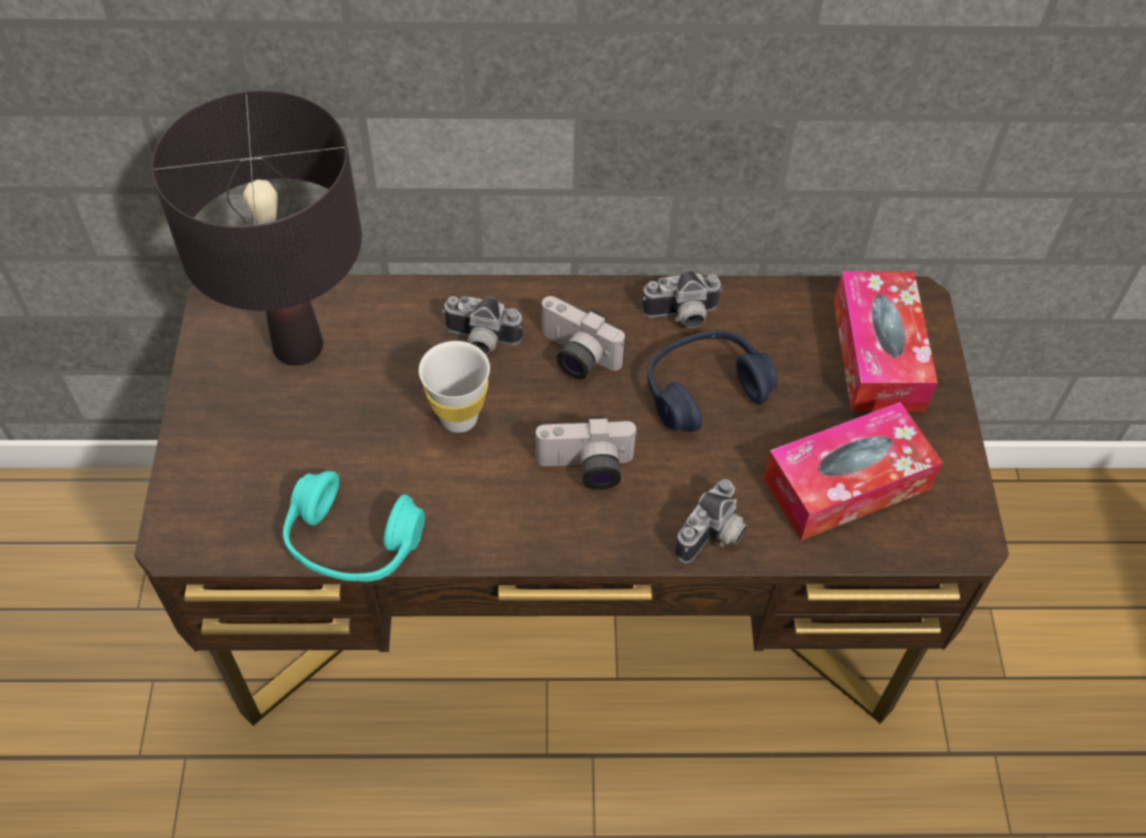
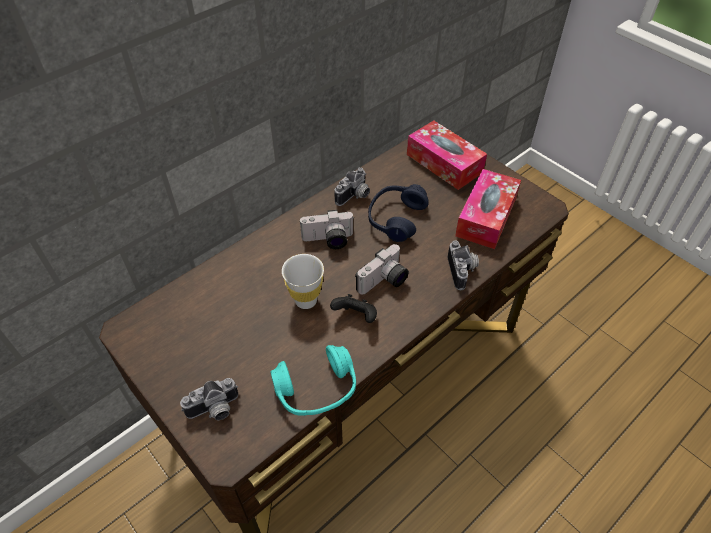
camera: 40 degrees left, 5 degrees down
(297, 346) = (191, 323): black table lamp -> none
(480, 341) = (279, 262): camera -> camera (214, 410)
(497, 488) = (356, 316): none -> black game controller

